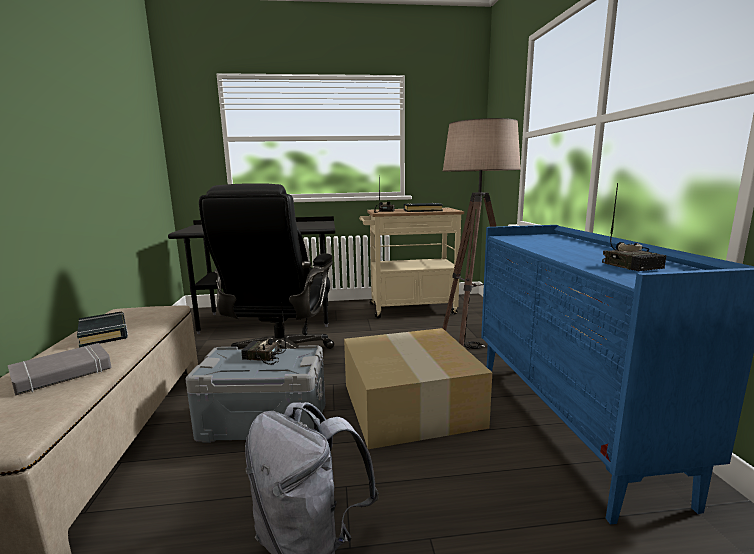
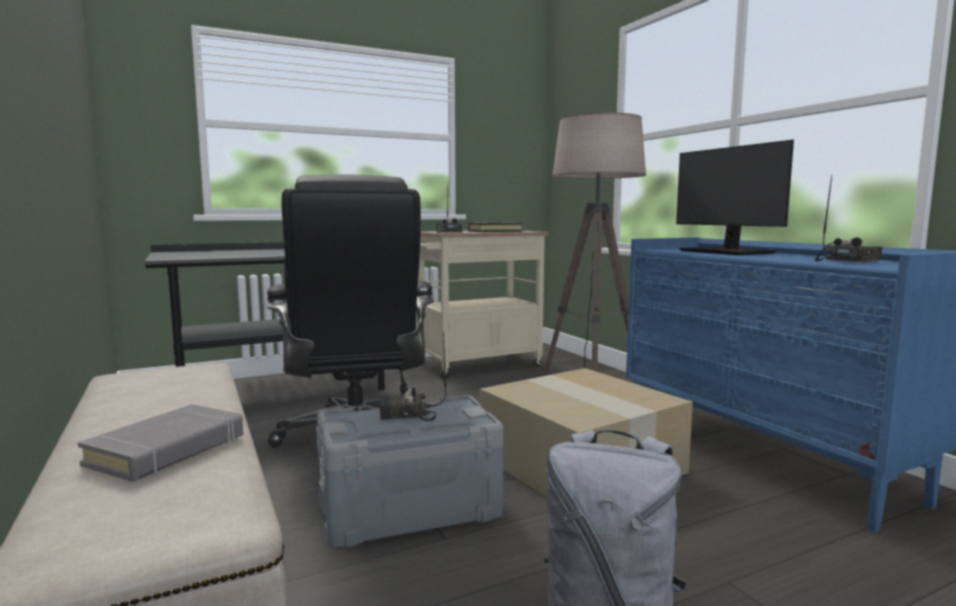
camera: 20 degrees left, 5 degrees down
(104, 333) = (146, 402): black book -> none
(558, 243) = (727, 252): none -> monitor
(633, 266) = (847, 261): radio -> radio turned 90 degrees counterclockwise

